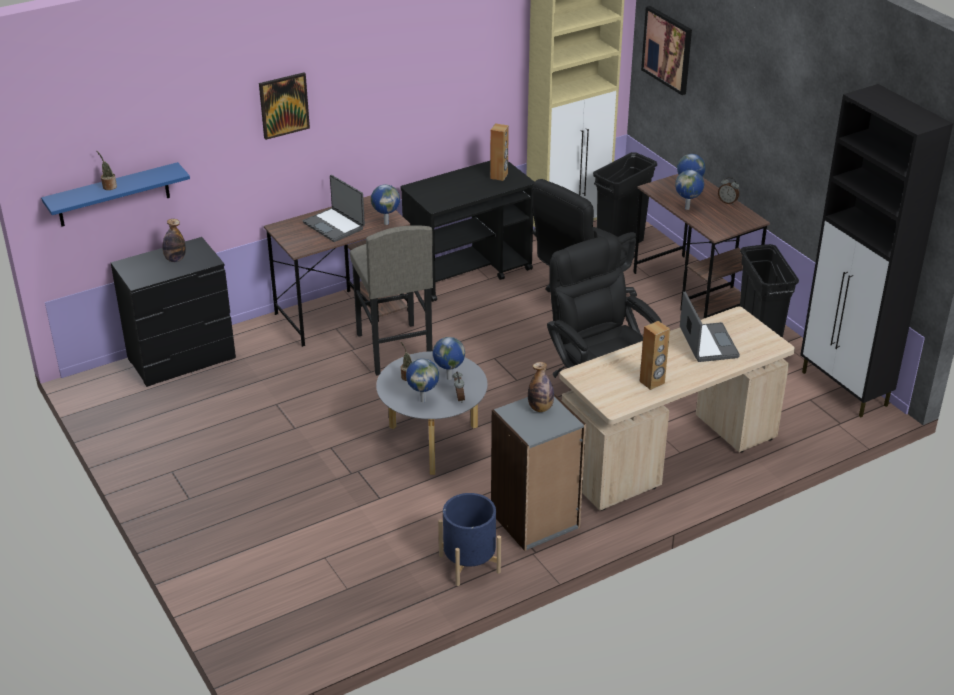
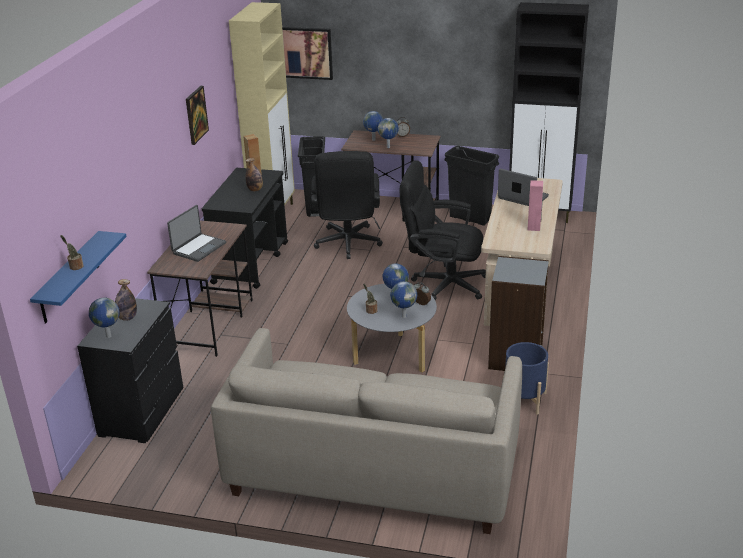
camera: 45 degrees left, 5 degrees down
(251, 528) = (373, 470): none -> beige sofa
(283, 105) = (141, 157): picture -> picture (196, 115)
(334, 225) = (198, 248): laptop -> laptop turned 60 degrees counterclockwise
(386, 223) = (231, 231): globe -> globe (108, 336)
(394, 349) = (280, 325): grey stool -> none
(540, 408) = (513, 266): bottle -> bottle (255, 190)
(652, 382) = (534, 227): brown speaker -> pink speaker

